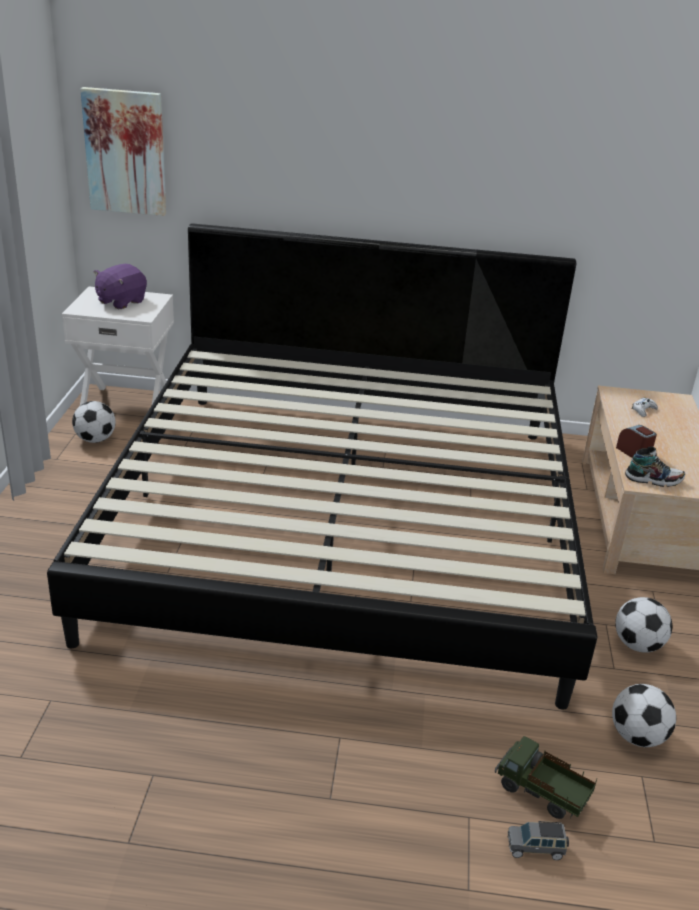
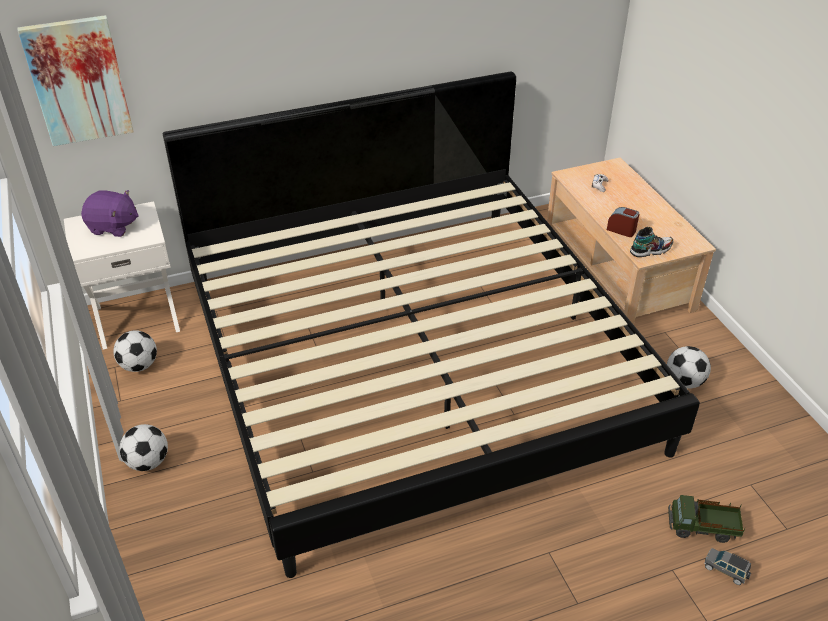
camera: 25 degrees left, 10 degrees up
(121, 301) = (113, 227): purple plush toy -> purple plush toy turned 90 degrees counterclockwise
(536, 848) = (726, 571): grey toy car -> grey toy car turned 60 degrees clockwise
(637, 736) = (729, 455): football -> football (148, 462)

